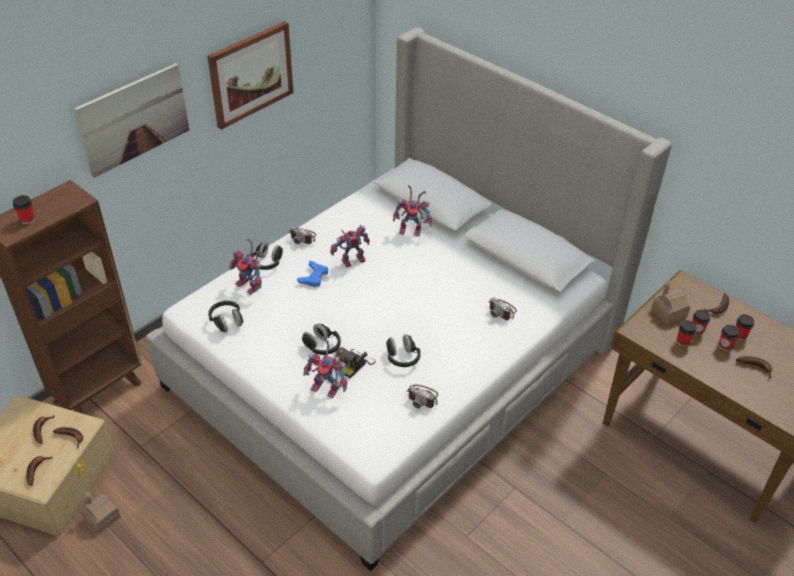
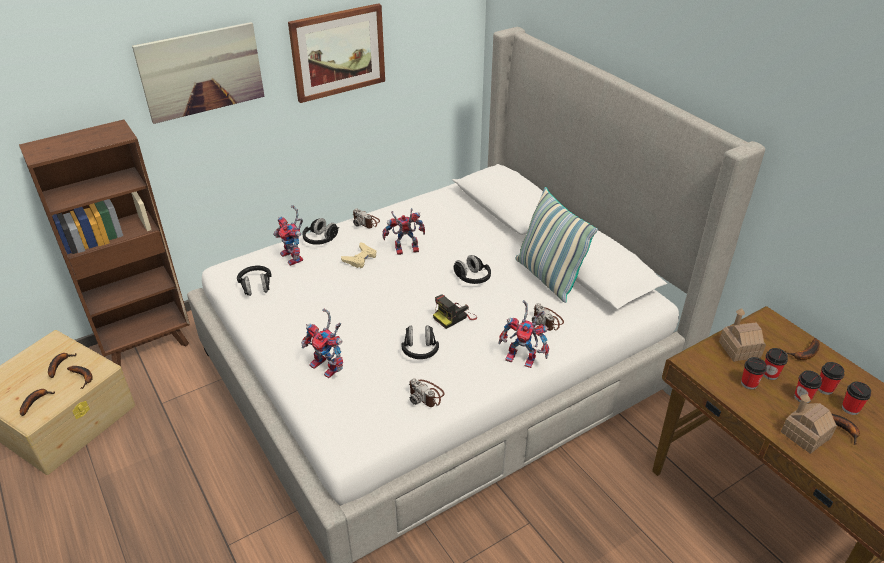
camera: 15 degrees right, 5 degrees down
(28, 220) = (63, 146): cup -> cup (850, 408)
(102, 517) = (94, 465): toy house -> toy house (805, 435)
(314, 277) = (360, 258): blue game controller -> beige game controller
(322, 346) = (340, 325): black headphones -> black headphones (472, 278)
(354, 364) = (366, 348): camera -> camera (454, 316)
(412, 230) = (479, 230): toy robot -> toy robot (524, 358)
(489, 269) = (548, 277): none -> pillow

